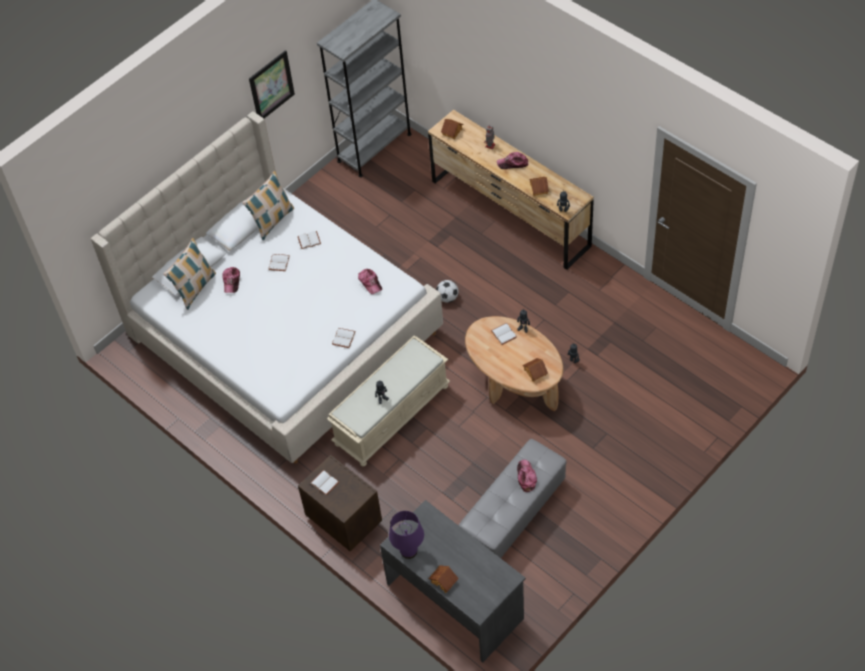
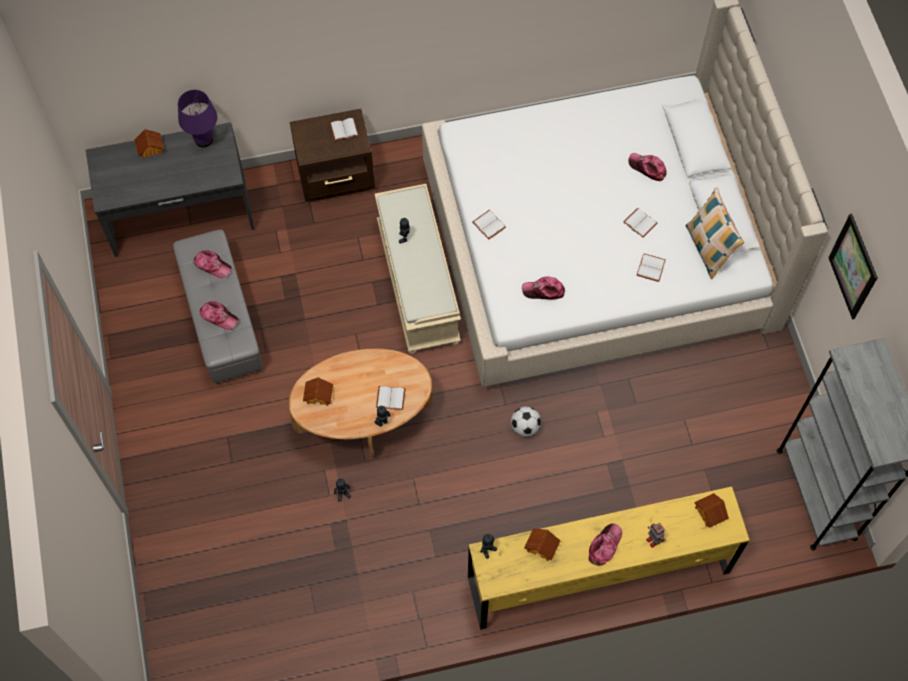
camera: 120 degrees right, 10 degrees up
(195, 288) = (663, 132): pillow -> none
(491, 509) = (212, 265): none -> cap
(510, 213) = (598, 574): brown dresser -> yellow dresser

